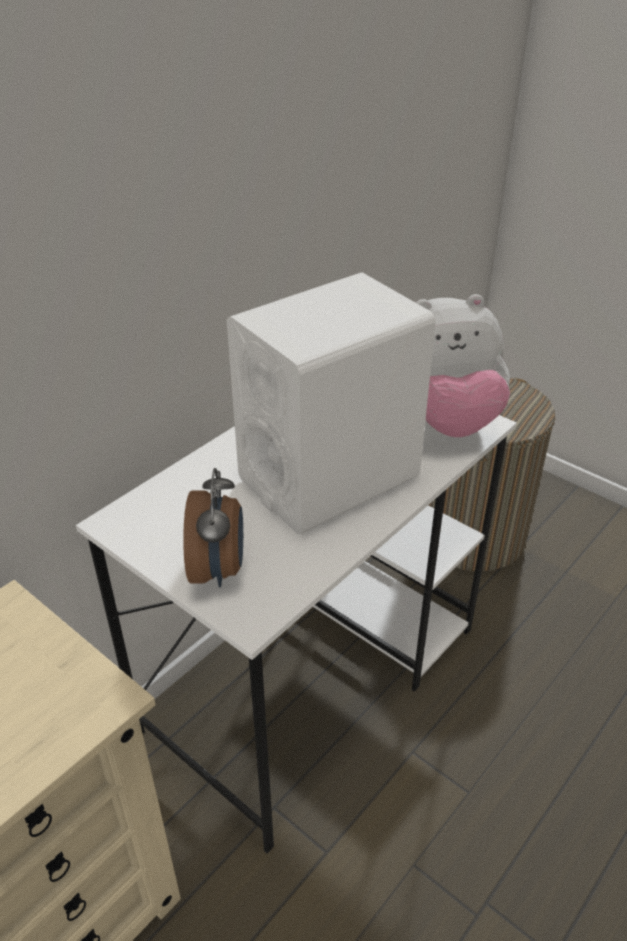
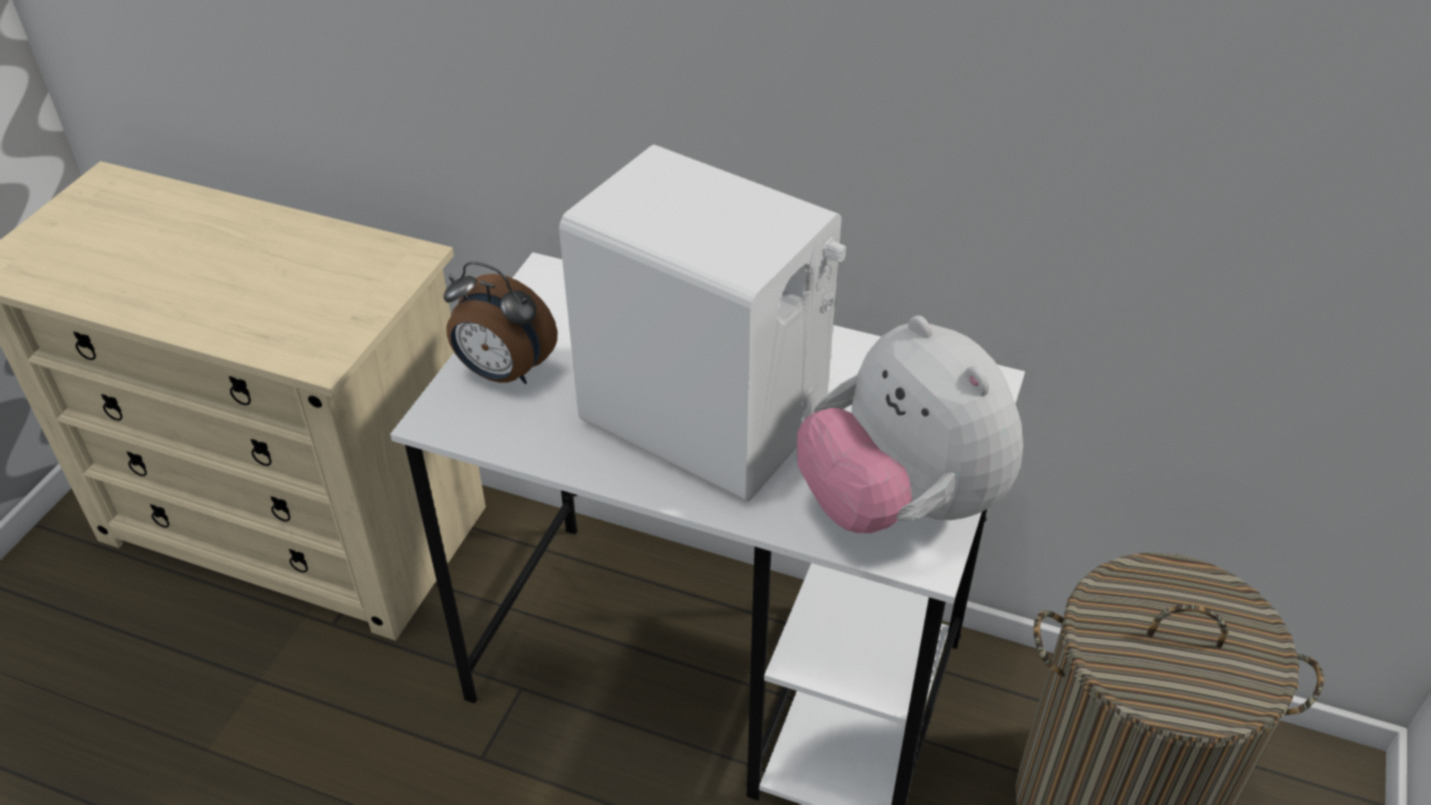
camera: 70 degrees right, 5 degrees up
(219, 569) = (503, 373): alarm clock -> alarm clock turned 45 degrees clockwise

